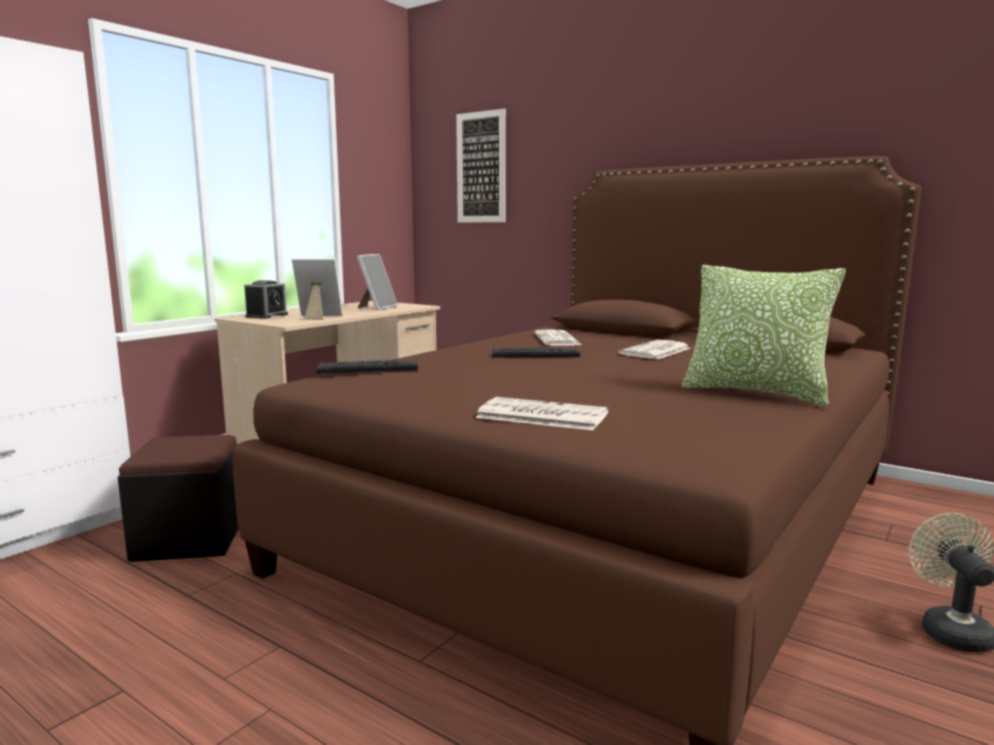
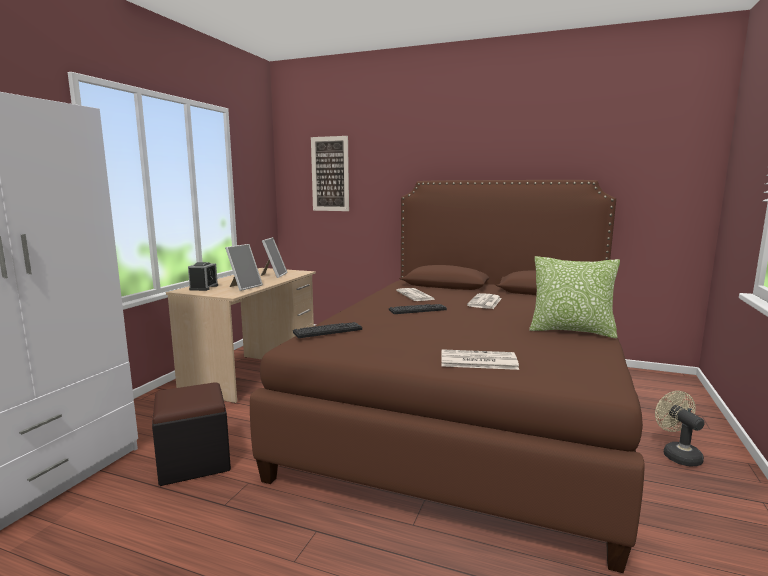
camera: 15 degrees left, 0 degrees up
(318, 317) = (244, 287): picture frame -> picture frame turned 135 degrees clockwise

